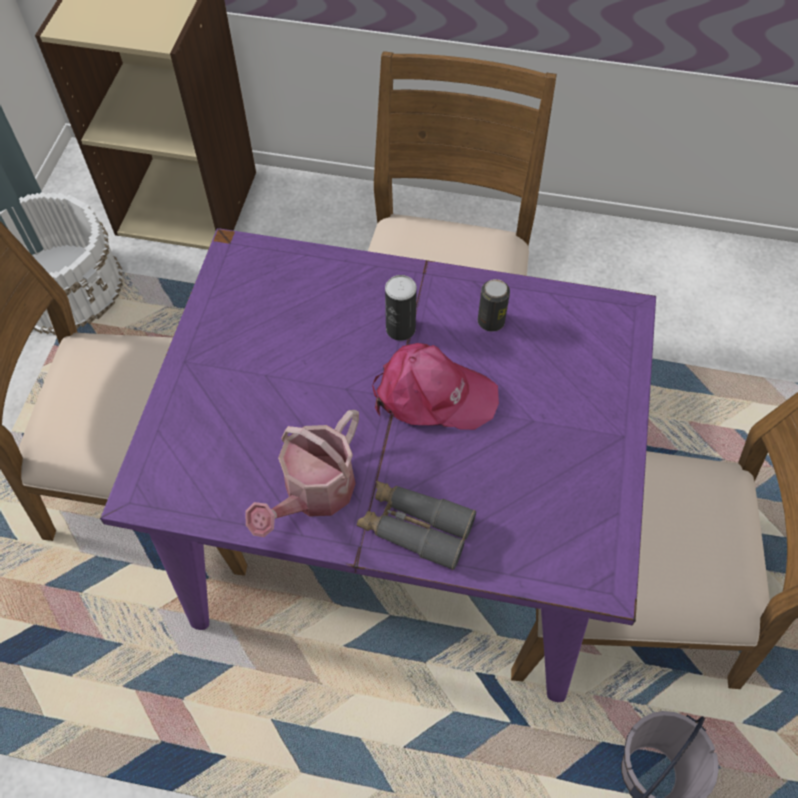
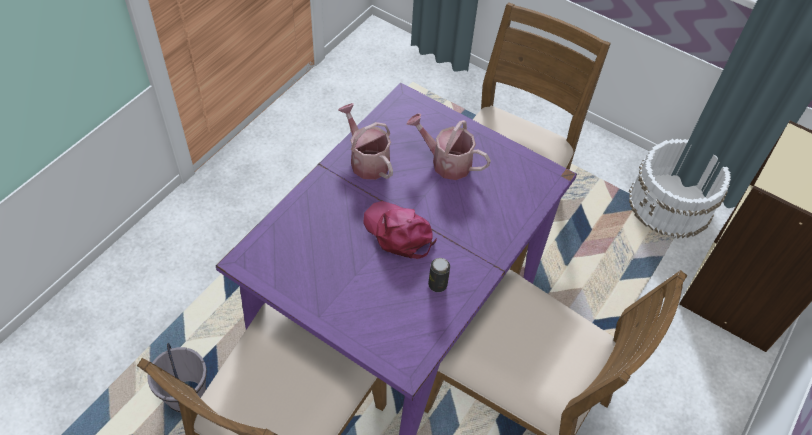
camera: 110 degrees right, 5 degrees down
(266, 383) = (446, 162): none -> watering can
(400, 329) = (454, 235): can -> none
(415, 527) = (323, 194): grey binoculars -> none
(432, 395) = (399, 232): pink cap -> pink cap turned 105 degrees clockwise

